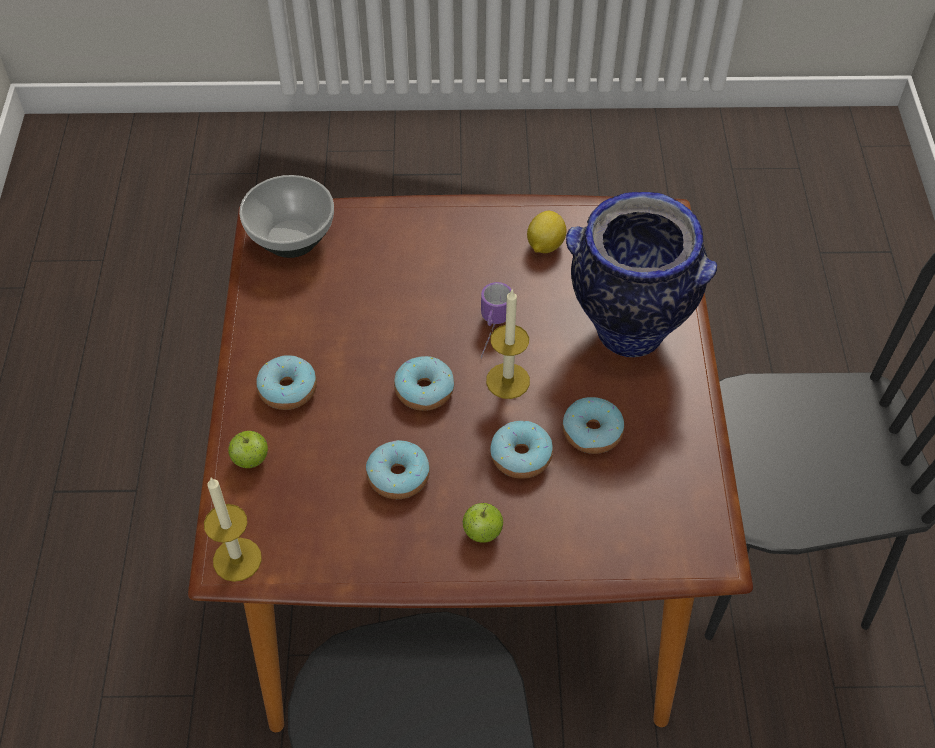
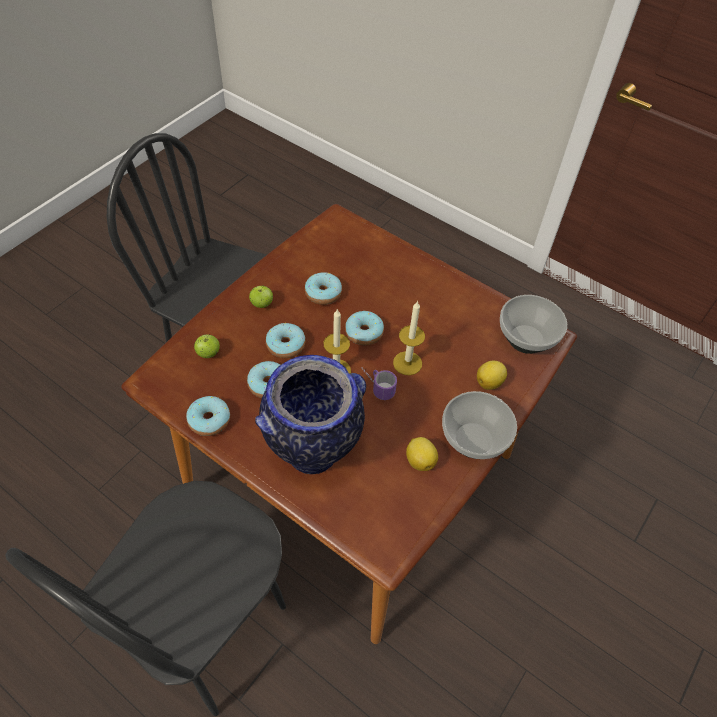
camera: 125 degrees right, 0 degrees up
(237, 559) = (336, 222): candle -> candle (407, 363)
(251, 460) = (384, 250): apple -> apple (208, 353)
(288, 389) = (415, 282): donut -> donut (209, 420)
(388, 240) = (489, 382): none -> lemon
(478, 217) = (474, 441): none -> bowl

